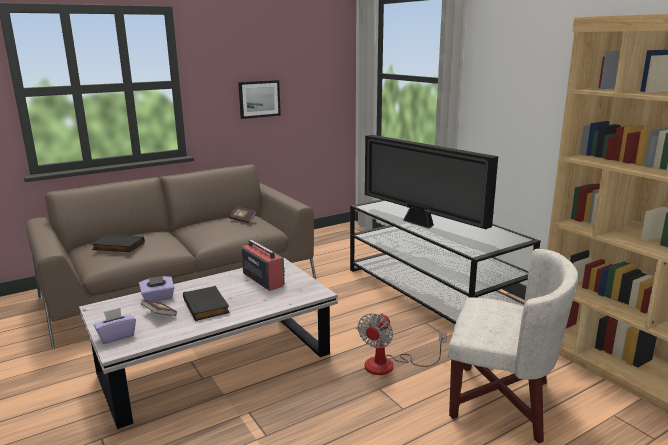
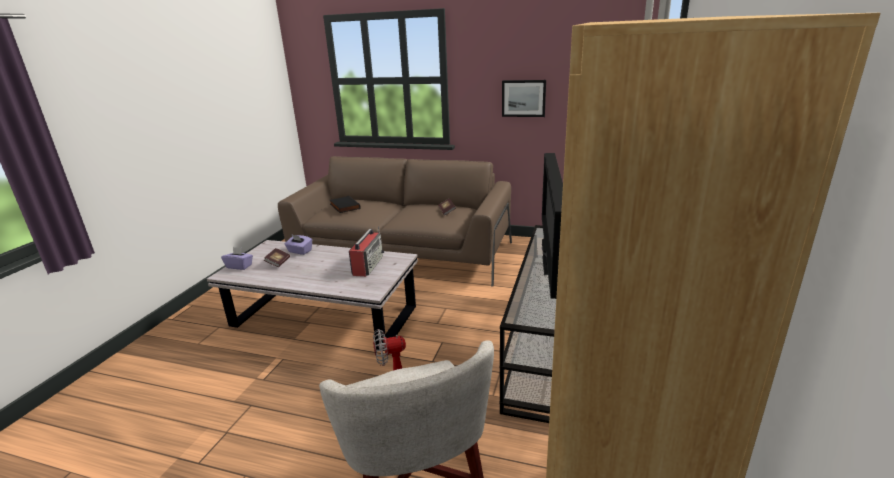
camera: 50 degrees right, 5 degrees up
(207, 306) = (305, 269): black book -> none

